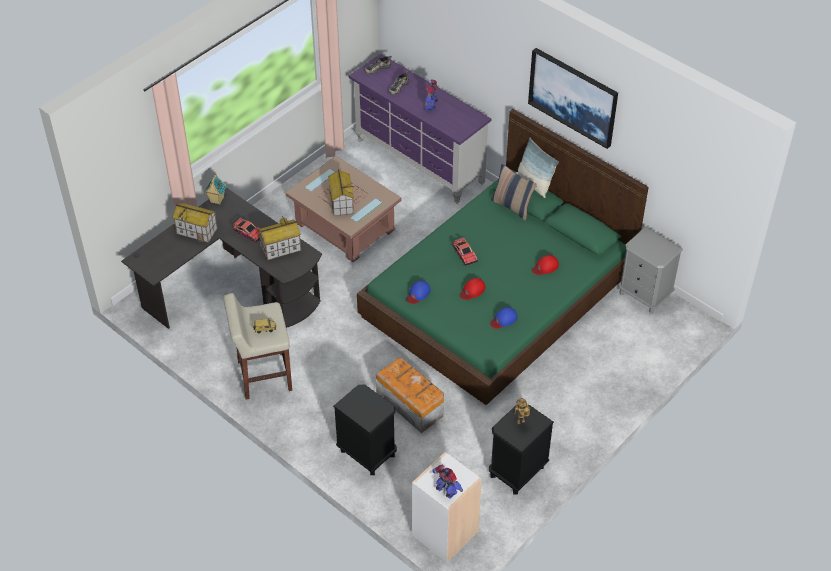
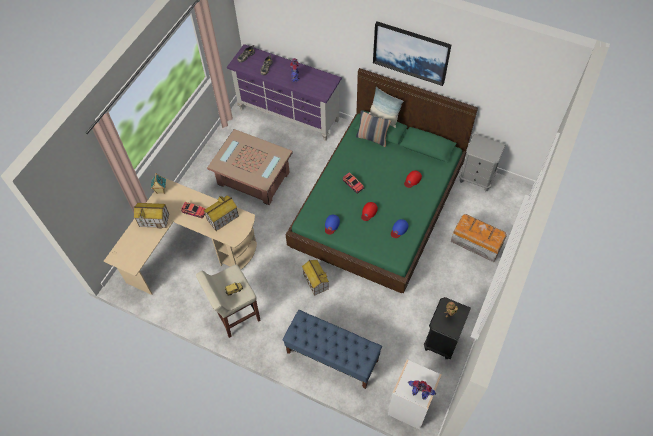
camera: 15 degrees left, 10 degrees up
(233, 290) = (189, 250): black desk -> beige desk
(341, 202) = (250, 165): toy house -> toy house (315, 281)
(367, 453) = (332, 356): black nightstand -> blue bench
(410, 403) = (348, 307): storage box -> storage box (476, 242)

